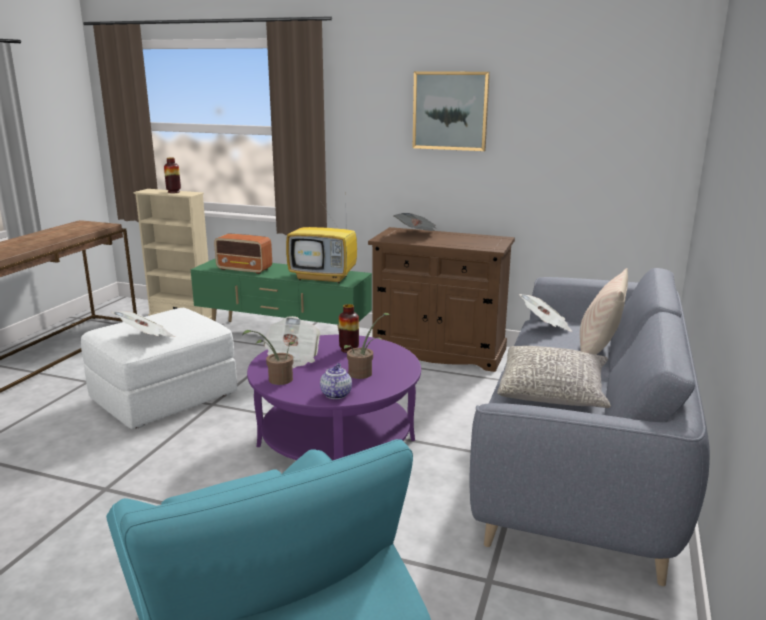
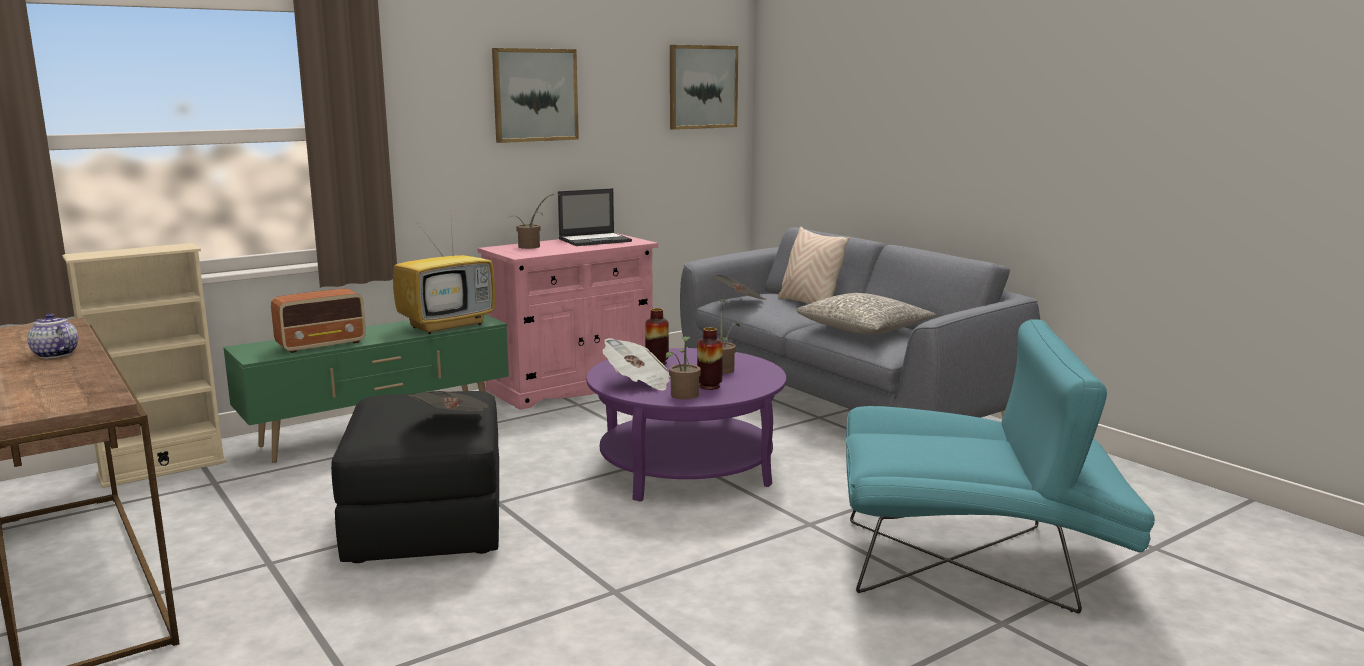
camera: 55 degrees left, 5 degrees down
(164, 398) = (427, 524): white ottoman -> black ottoman
(173, 192) = (144, 249): vase -> vase (709, 386)
(335, 394) = (752, 385): teapot -> teapot (54, 354)
(416, 234) = (532, 247): newspaper -> potted plant
(438, 351) = (572, 385): brown cabinet -> pink cabinet
(473, 239) = (595, 240): none -> laptop
(636, 109) = (702, 87): none -> picture

